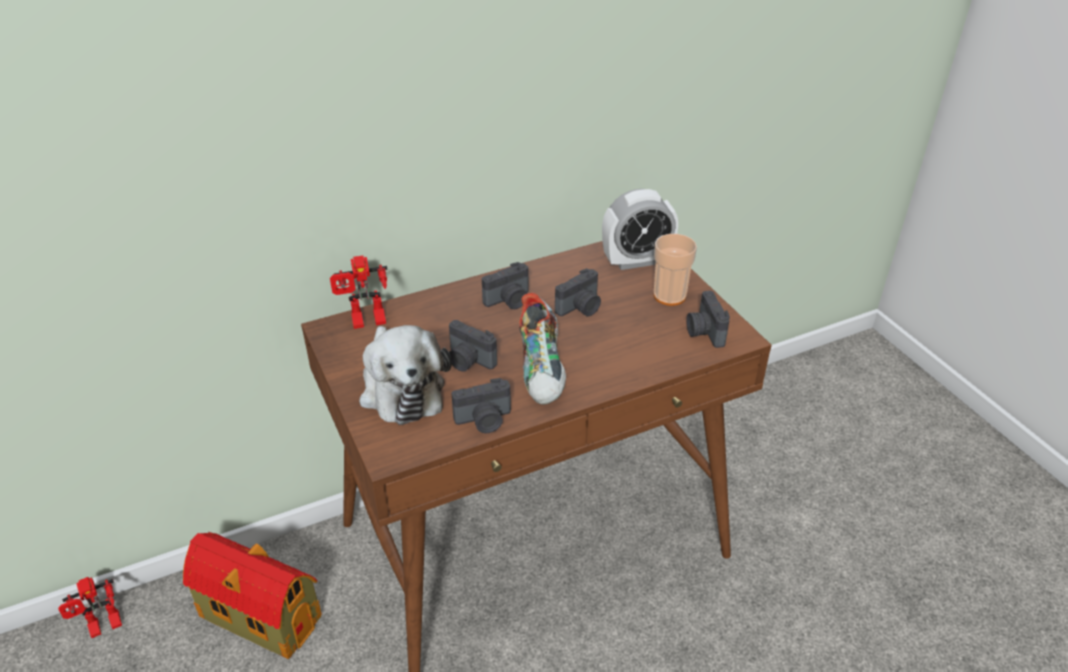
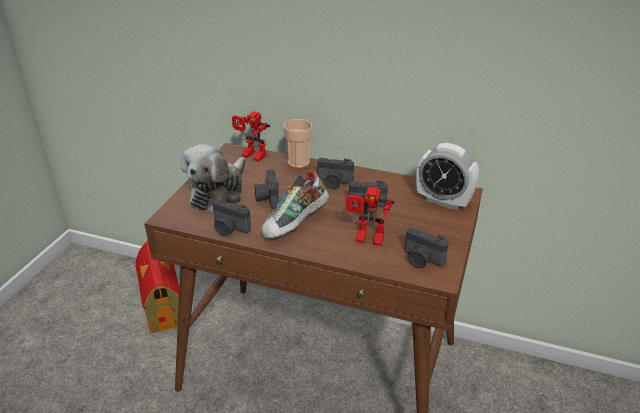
camera: 45 degrees right, 5 degrees down
(103, 628) = (108, 267): toy robot -> toy robot (367, 240)
(669, 296) = (432, 230): cup -> cup (298, 163)
(704, 332) = (421, 260): camera -> camera turned 90 degrees counterclockwise

